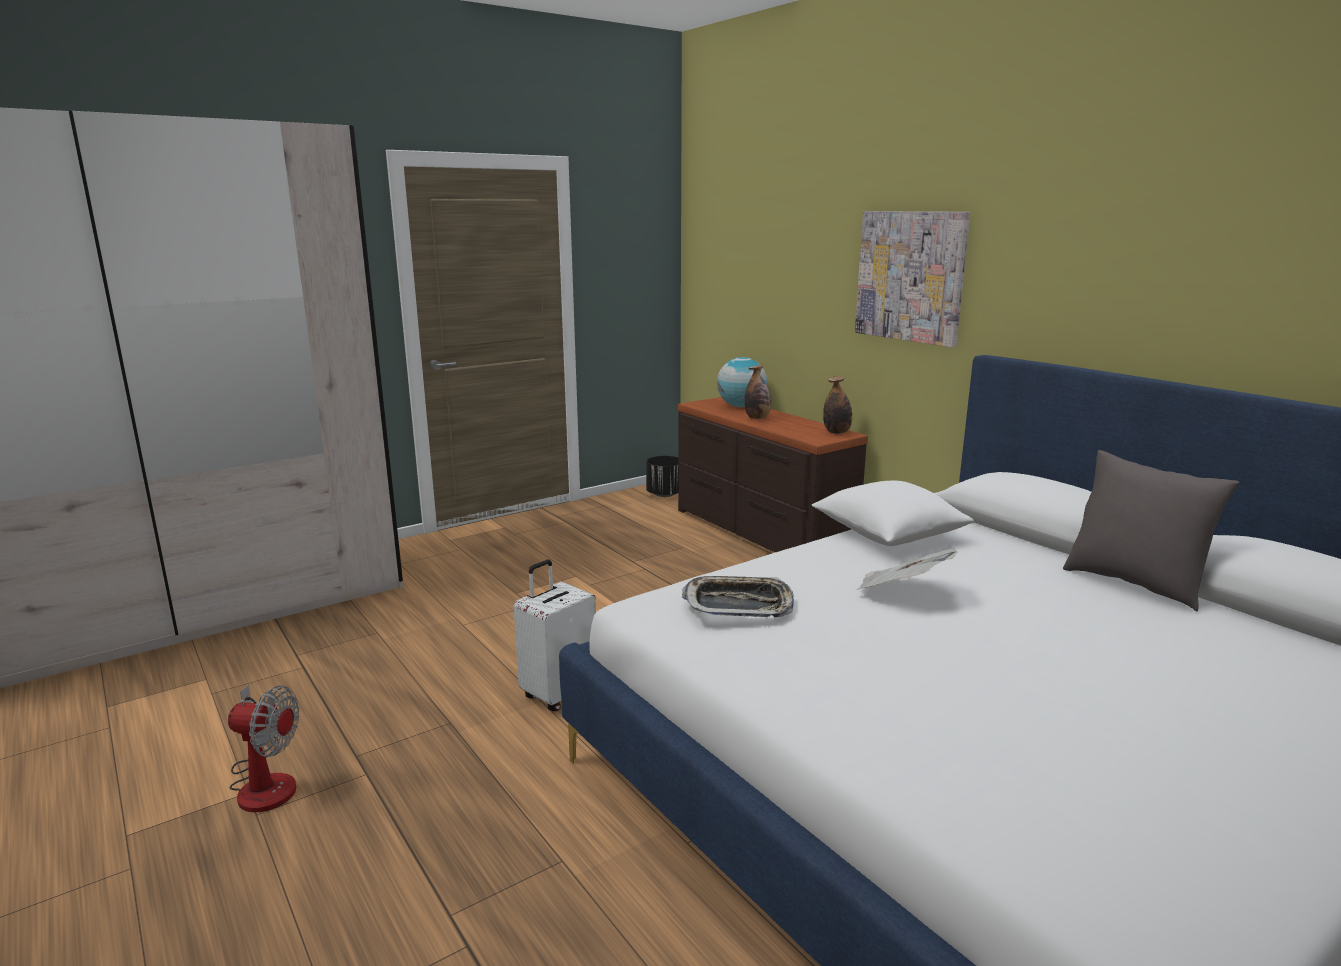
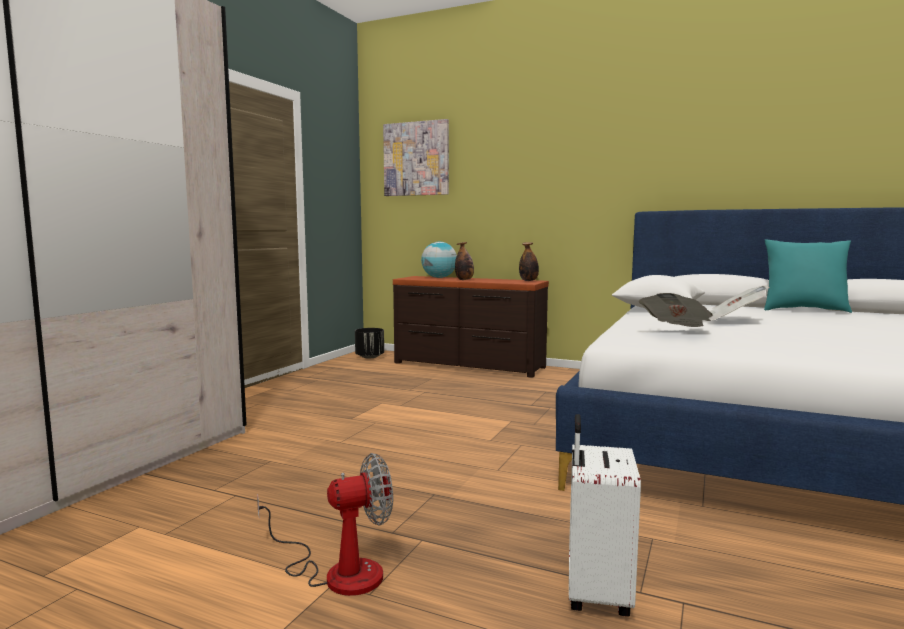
camera: 30 degrees left, 10 degrees down
(558, 693) = (485, 460): white suitcase -> white suitcase (595, 593)
(738, 604) = (676, 330): tray -> newspaper
(910, 276) = (571, 173): picture -> picture (416, 159)
(1134, 584) = (803, 310): grey pillow -> turquoise pillow

